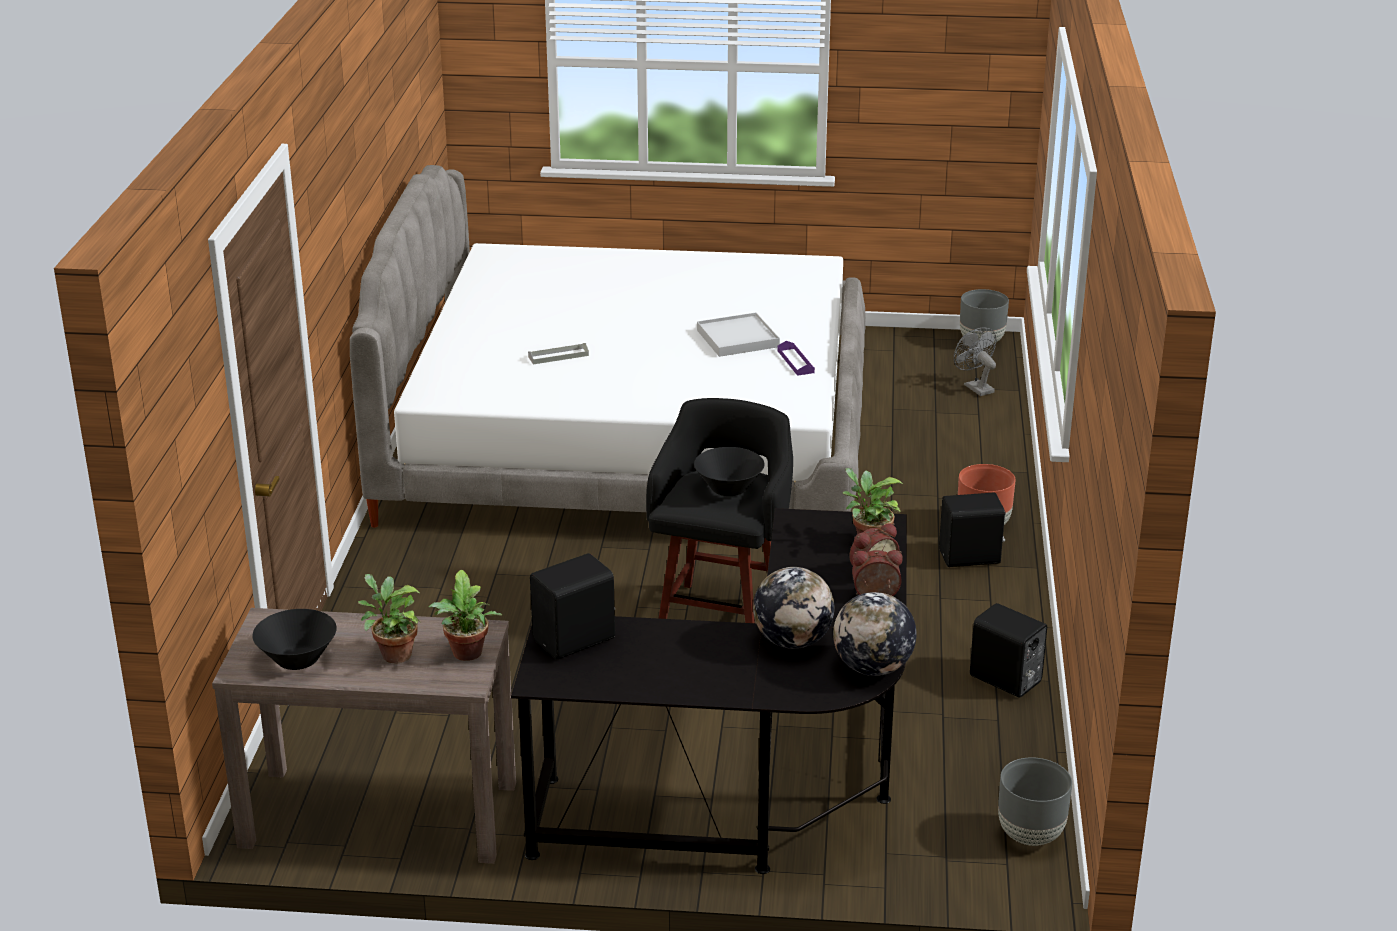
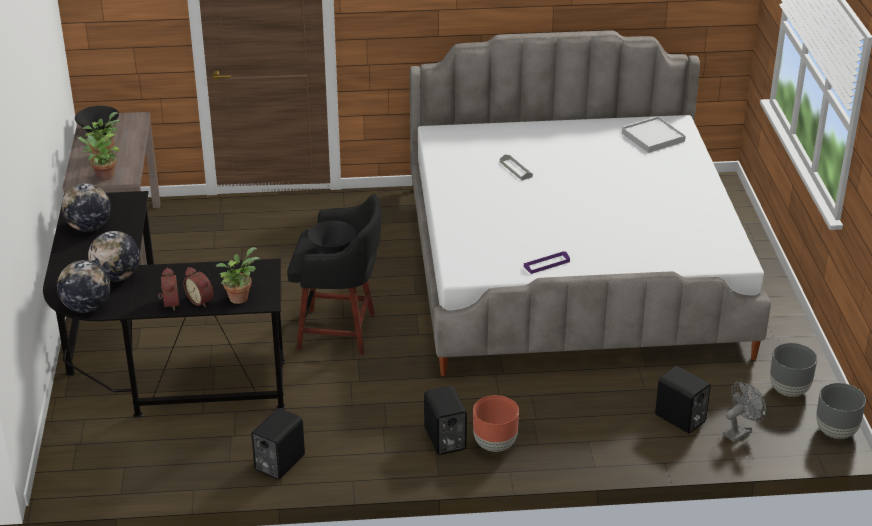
camera: 80 degrees right, 5 degrees up
(576, 640) = (117, 206): black speaker -> black speaker (680, 419)
(634, 668) = (89, 227): none -> globe
(738, 338) = (576, 236): white tray -> white tray (653, 137)
(1031, 835) = (101, 479): grey planter -> grey planter (789, 390)

